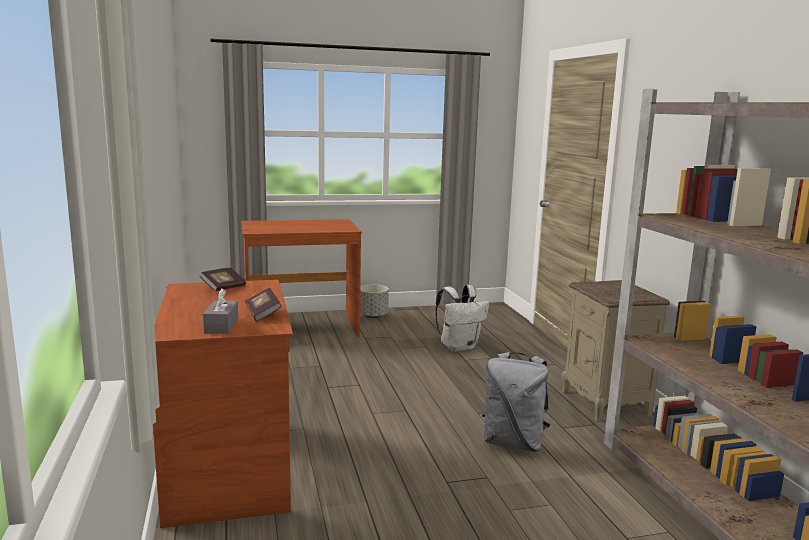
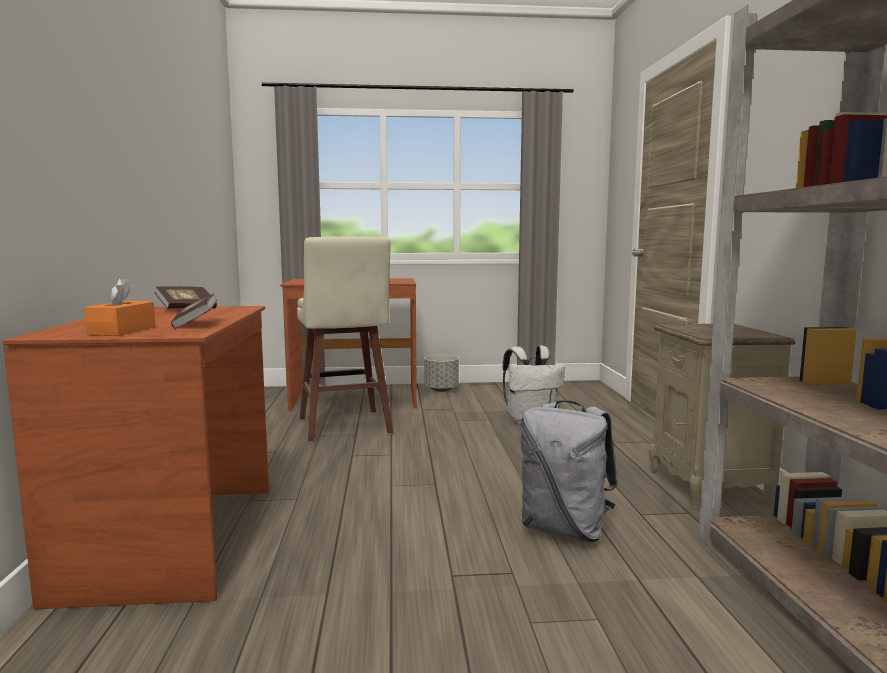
camera: 10 degrees right, 5 degrees down
(221, 326) = (122, 330): grey tissue box -> orange tissue box
(306, 359) = (344, 427): none -> beige stool

